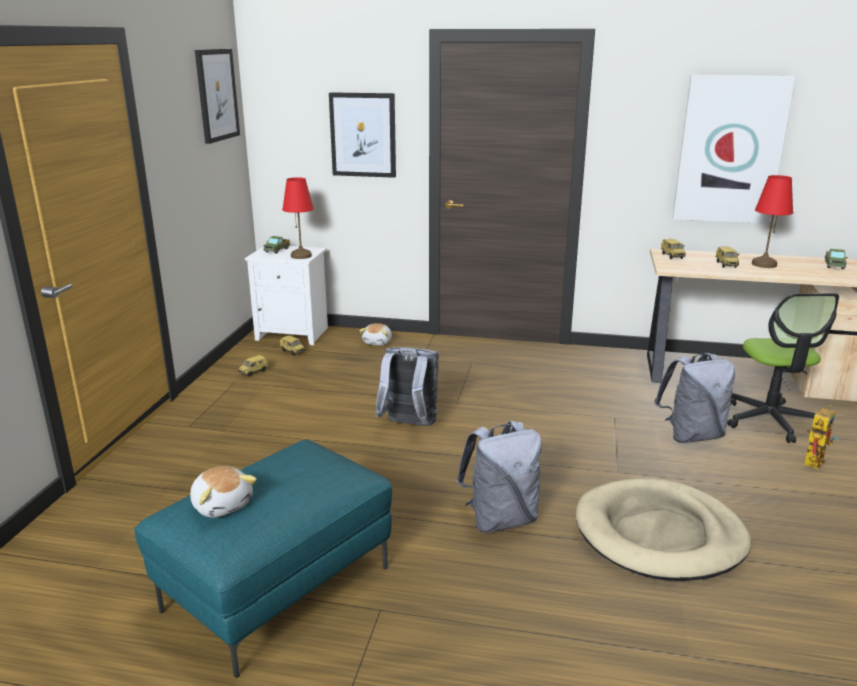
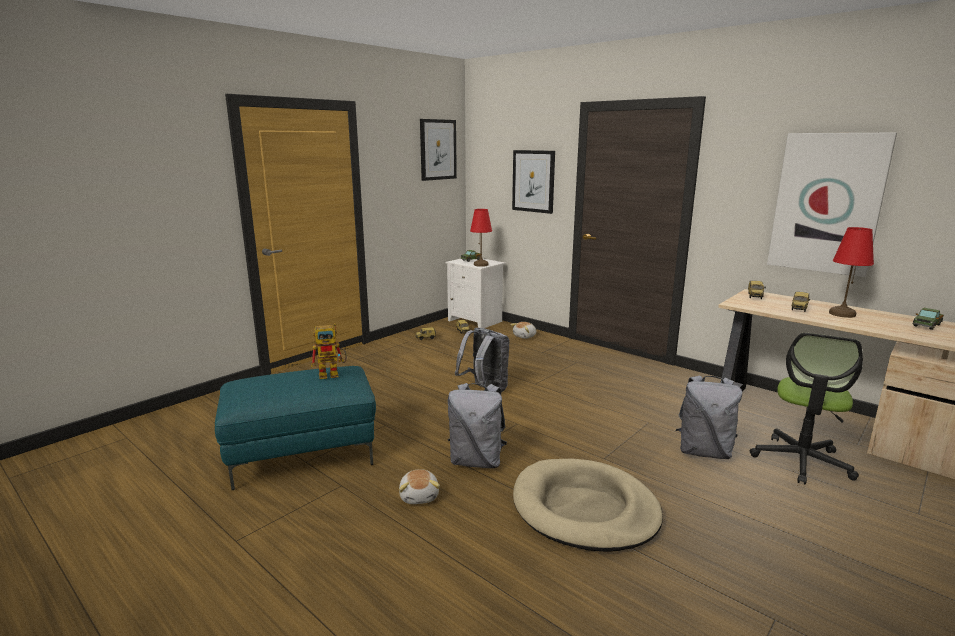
camera: 30 degrees right, 5 degrees down
(222, 504) = (261, 382): plush toy -> plush toy (420, 496)
(813, 460) = (809, 503): toy robot -> toy robot (333, 374)

